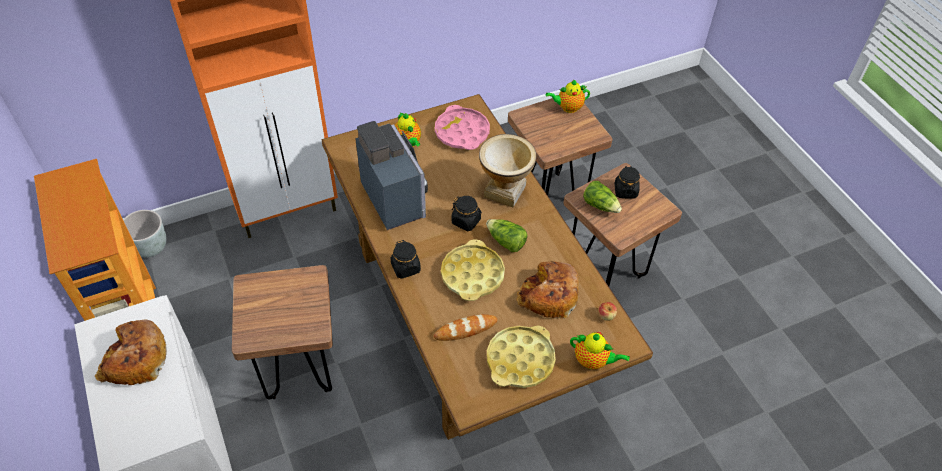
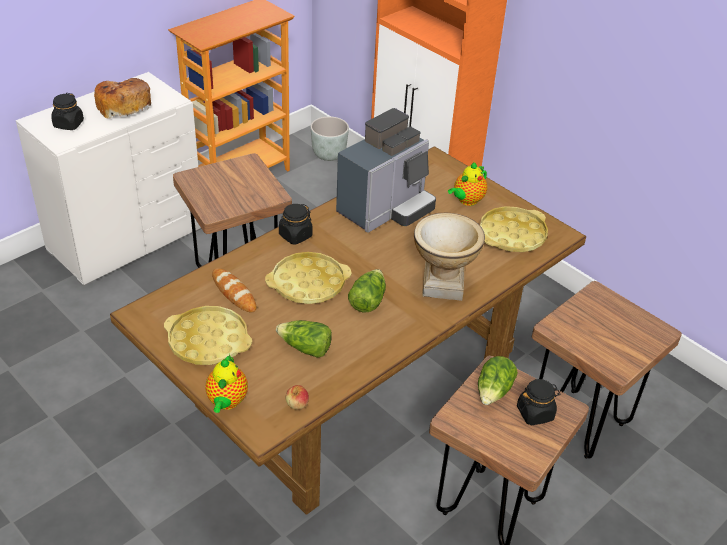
camera: 70 degrees right, 10 degrees down
(462, 132) = (512, 235): pink tray -> yellow tray
(466, 221) = (380, 264): black jar -> black jar (68, 124)
(548, 295) = (305, 348): bread -> lettuce
(568, 108) = (645, 332): teapot -> none

